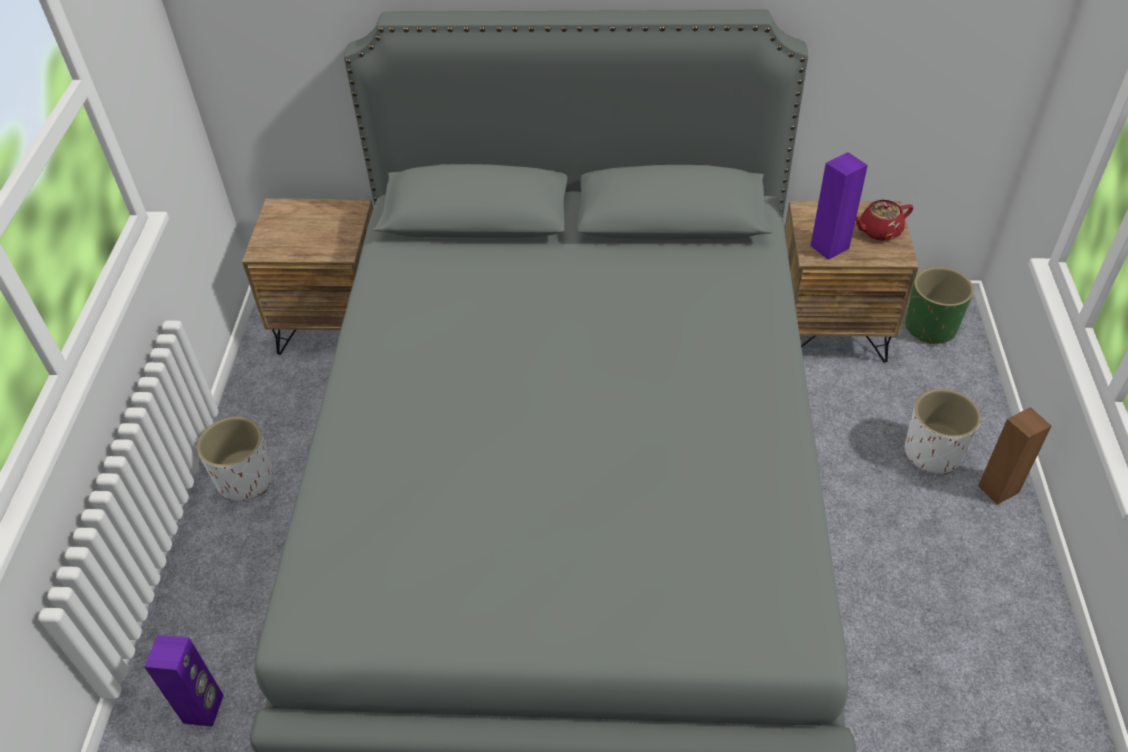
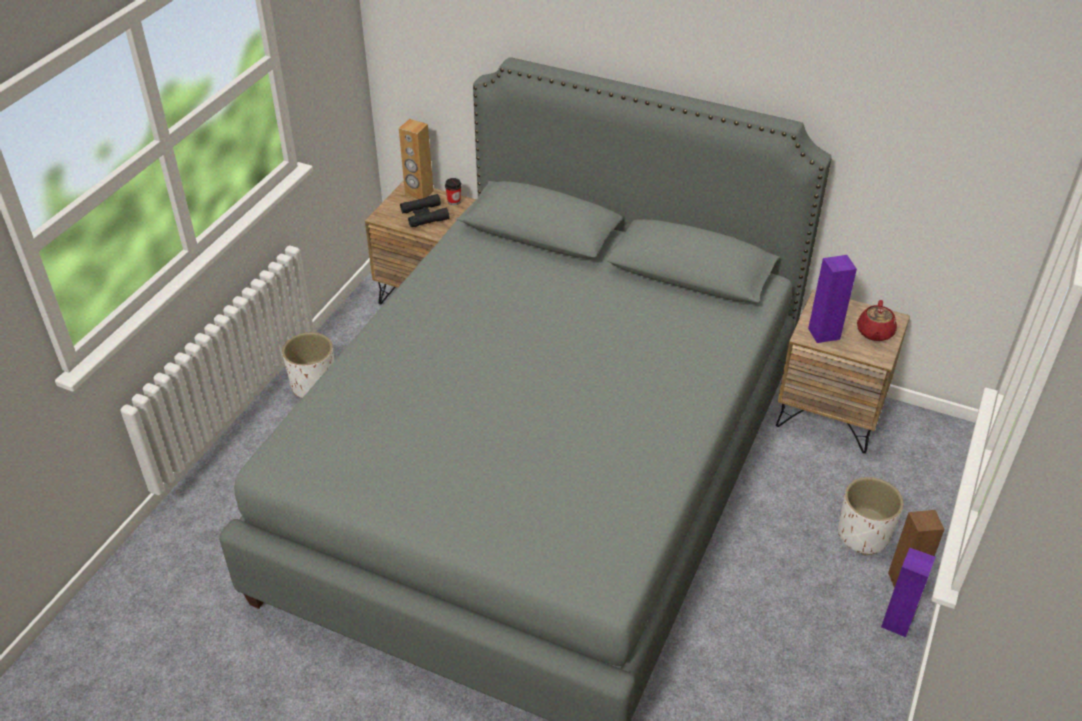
camera: 20 degrees right, 5 degrees down
(204, 709) = (215, 527): purple speaker -> purple speaker (897, 622)
(292, 210) = (419, 193): none -> brown speaker
(313, 235) = (424, 215): none -> black binoculars
(340, 208) = (454, 201): none -> cup
(879, 231) = (874, 333): red teapot -> red teapot turned 75 degrees counterclockwise
(931, 327) = (922, 438): green planter -> none

